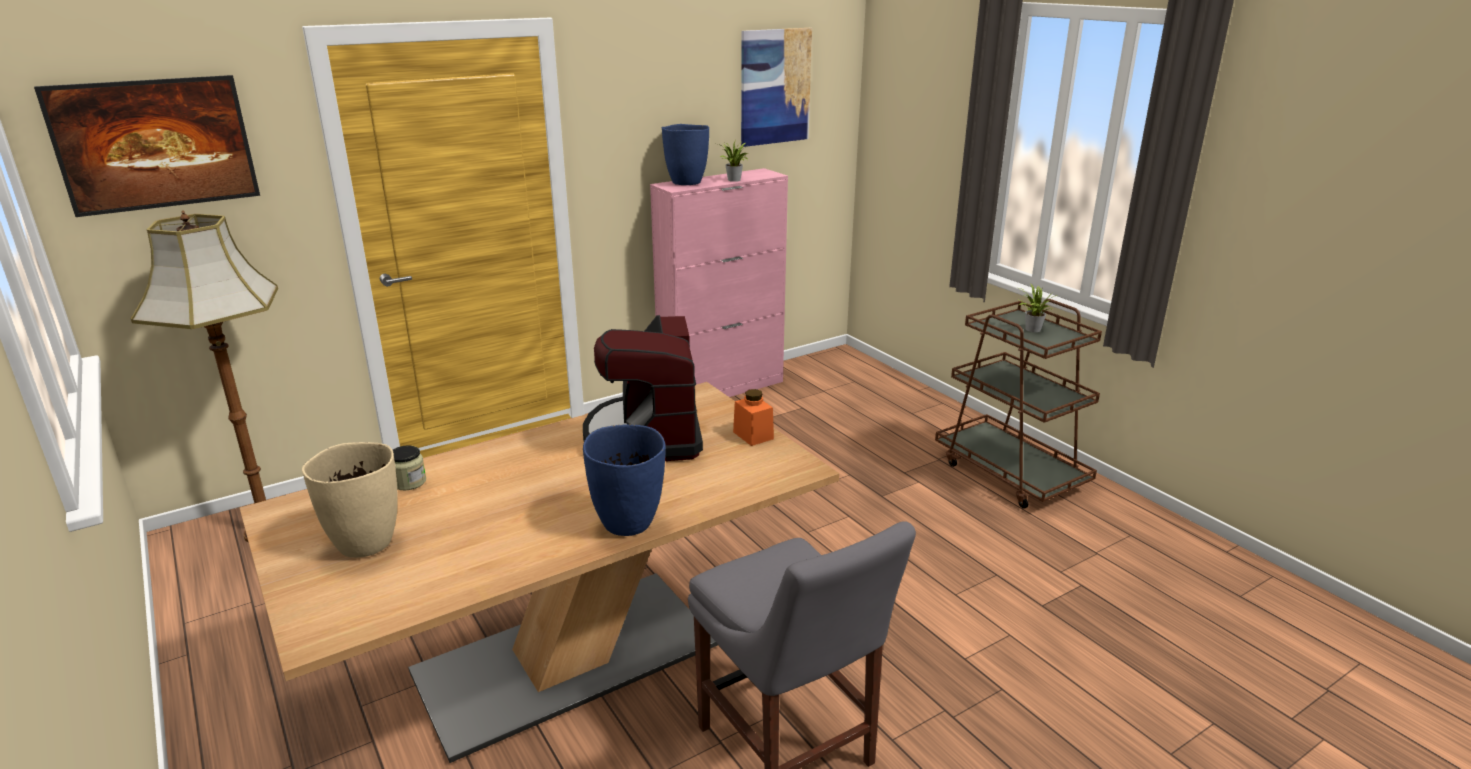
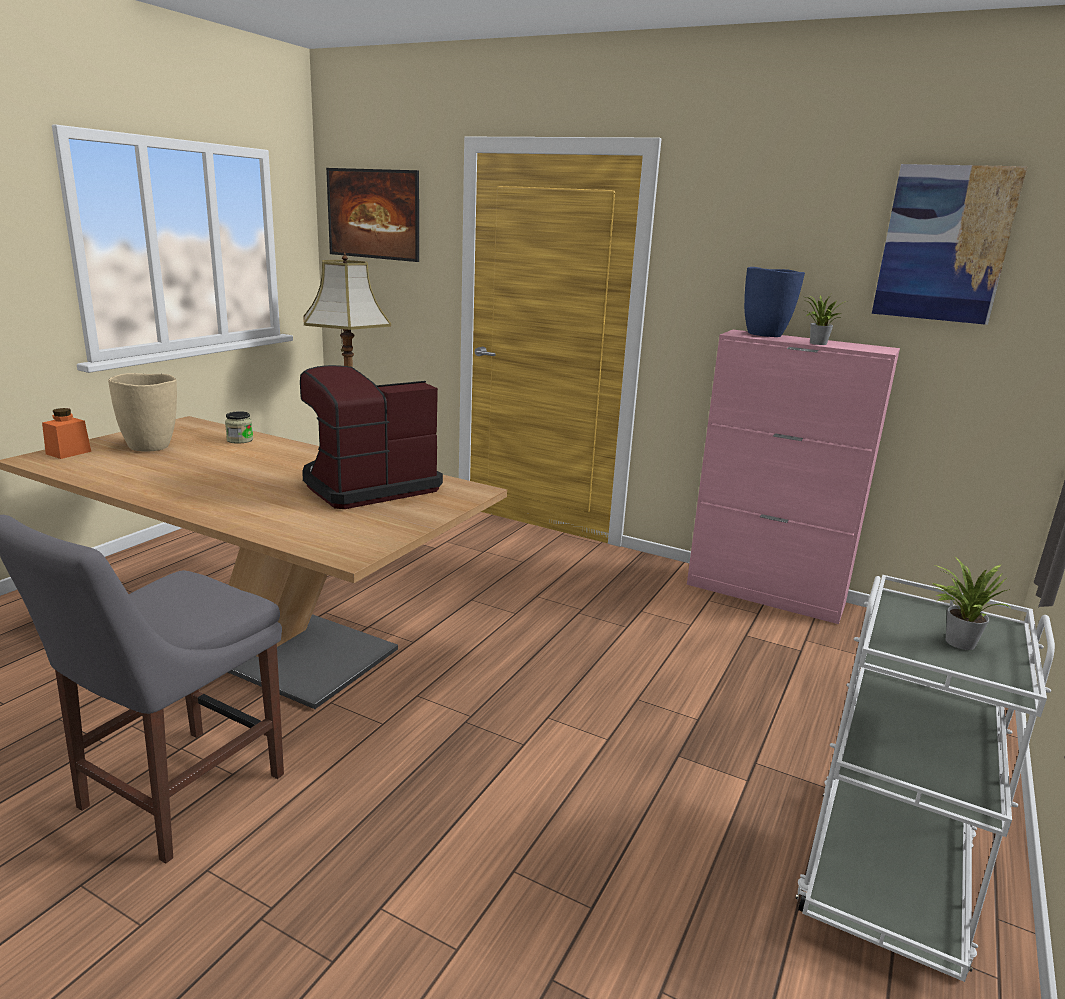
camera: 60 degrees right, 5 degrees down
(629, 523) = (204, 506): blue vase -> none
(753, 435) = (406, 523): orange jar -> orange jar (68, 452)
(1010, 473) = (886, 875): brown cart -> white cart

